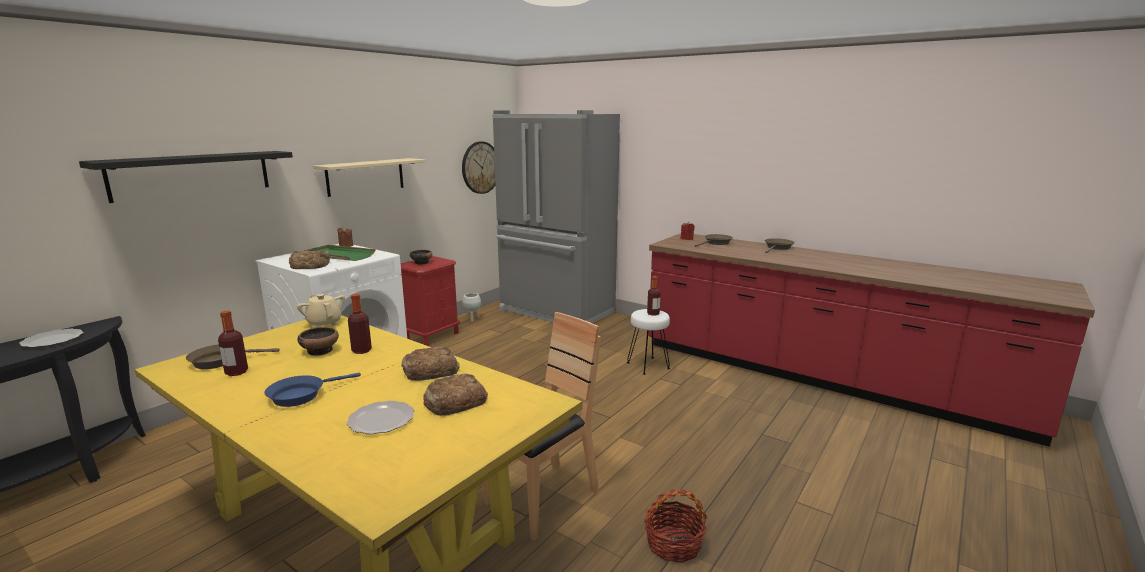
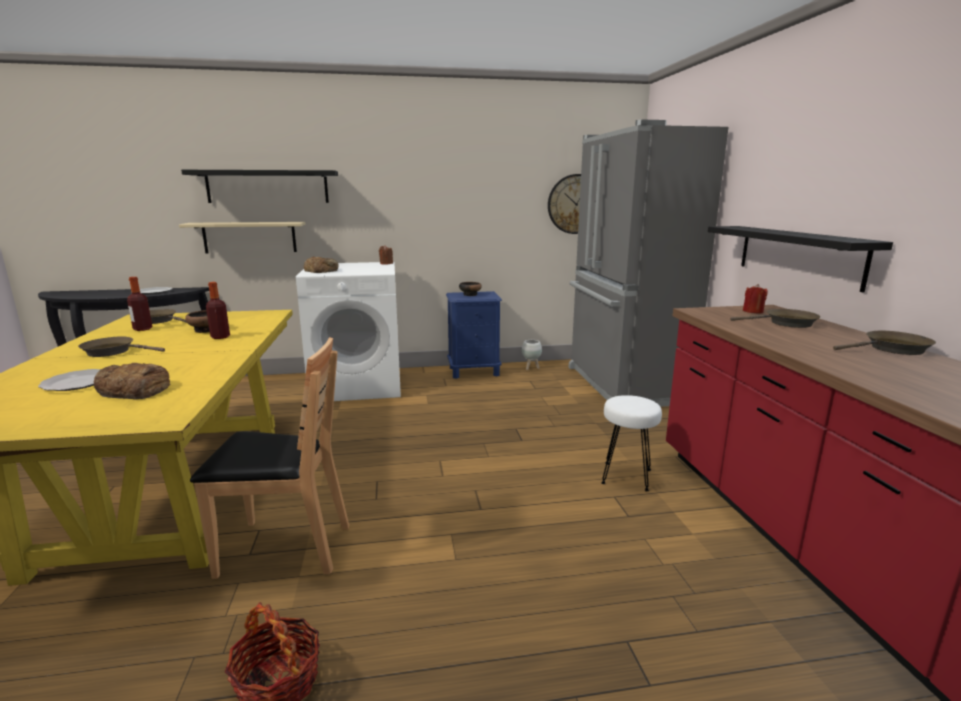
camera: 45 degrees right, 0 degrees up
(301, 395) = (113, 352): blue frying pan -> brown frying pan
(324, 323) = (263, 315): beige teapot -> none
(339, 255) = (357, 268): green tray -> none
(366, 176) = (426, 202): beige shelf -> beige shelf (250, 237)
(429, 370) = (200, 363): bread -> none
(431, 335) = (474, 371): red nightstand -> blue nightstand
(653, 314) = (636, 404): bottle -> none
(693, 200) = (798, 255): none -> black shelf

